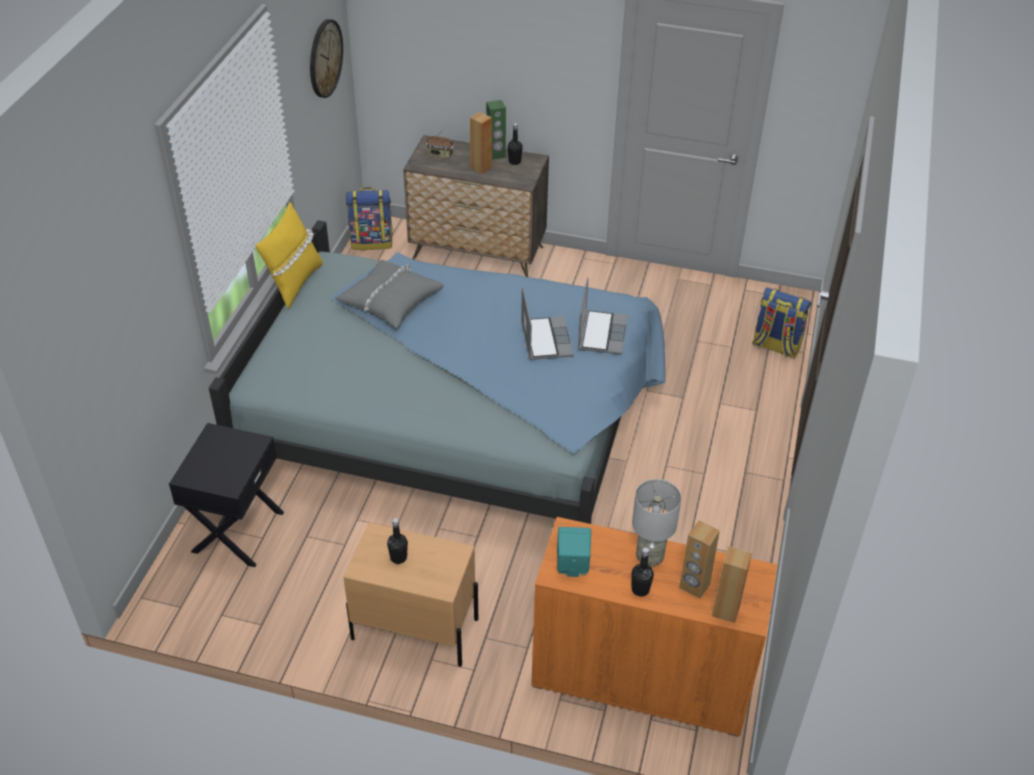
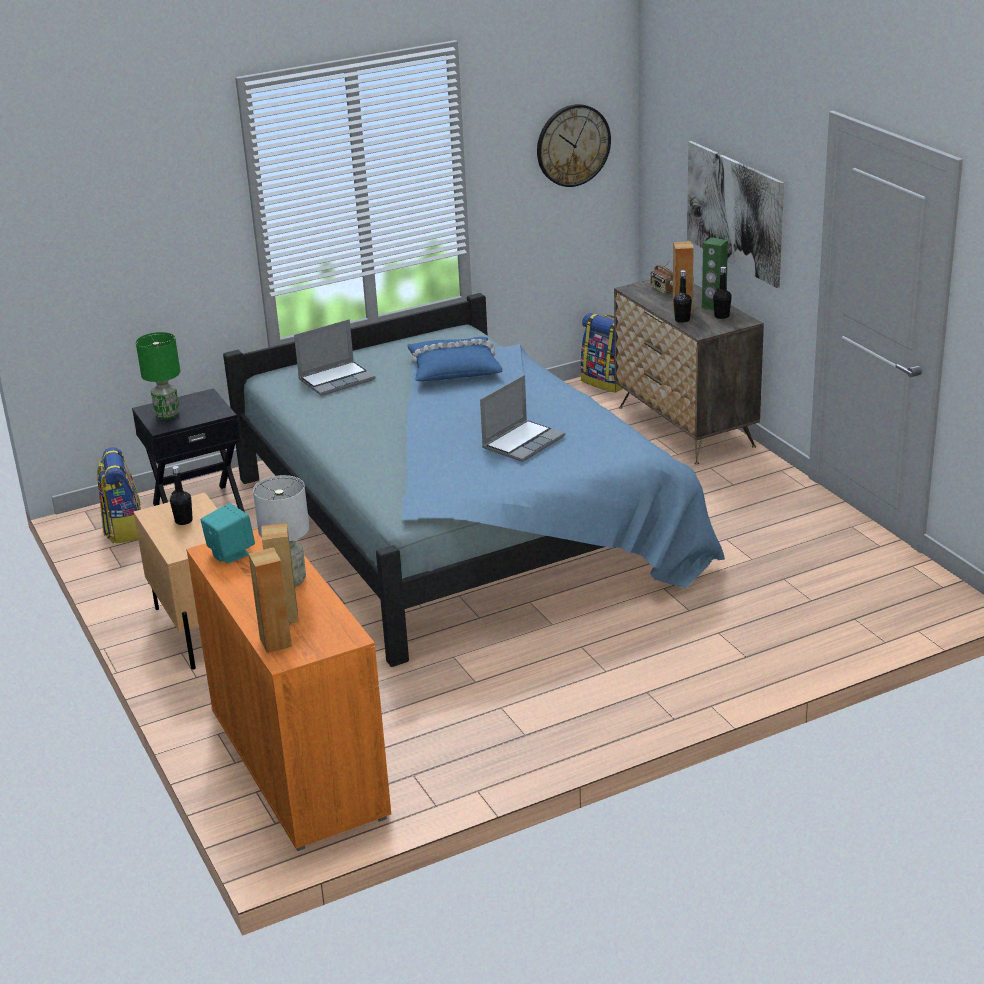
camera: 50 degrees right, 15 degrees down
(214, 472) = (167, 415): none -> green table lamp
(294, 283) = (409, 333): yellow pillow -> none
(390, 300) = (454, 368): grey pillow -> blue pillow
(500, 75) = (734, 212): none -> picture
(601, 333) = (578, 459): laptop -> laptop (337, 379)
(640, 589) = (244, 593): black bottle -> black bottle (682, 320)
(775, 346) = (862, 622): backpack -> backpack (124, 529)

